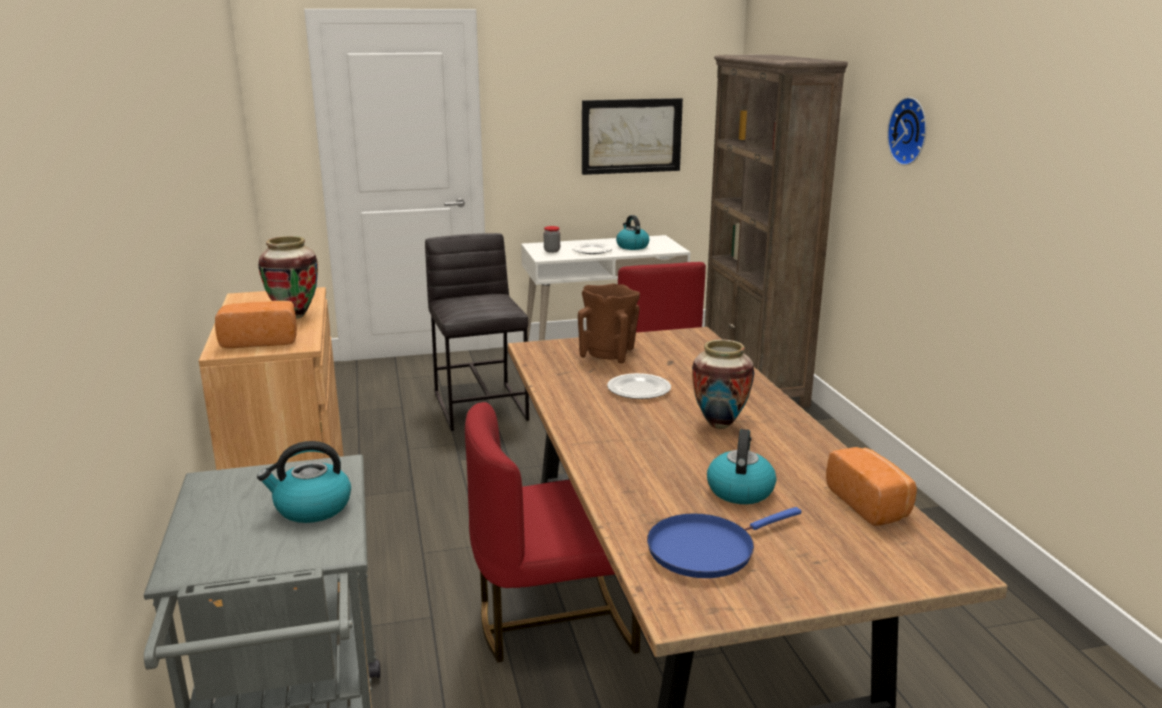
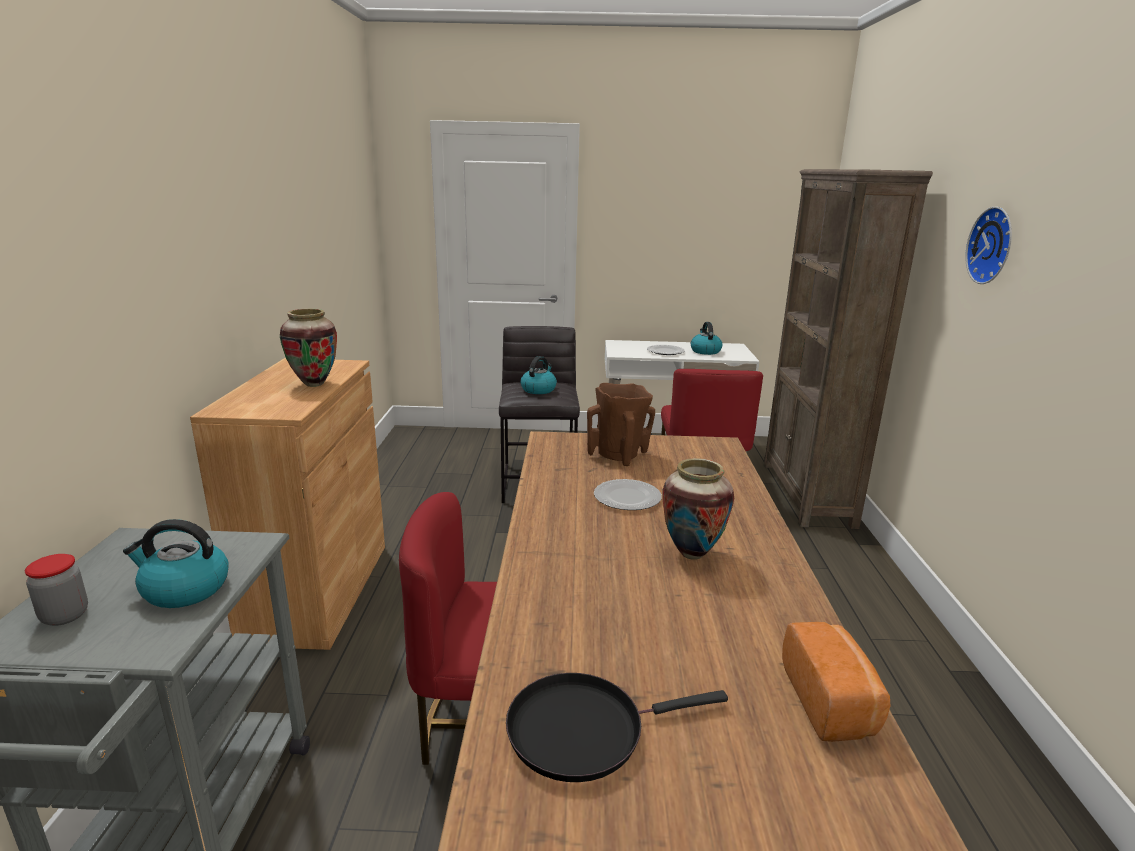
camera: 15 degrees right, 0 degrees up
(260, 340) = (261, 404): bread -> none
(552, 251) = (628, 348): jar -> jar (65, 616)
(631, 136) = (718, 248): picture -> none
(706, 549) = (583, 729): blue frying pan -> black frying pan
(739, 490) = (671, 647): kettle -> kettle (538, 389)

